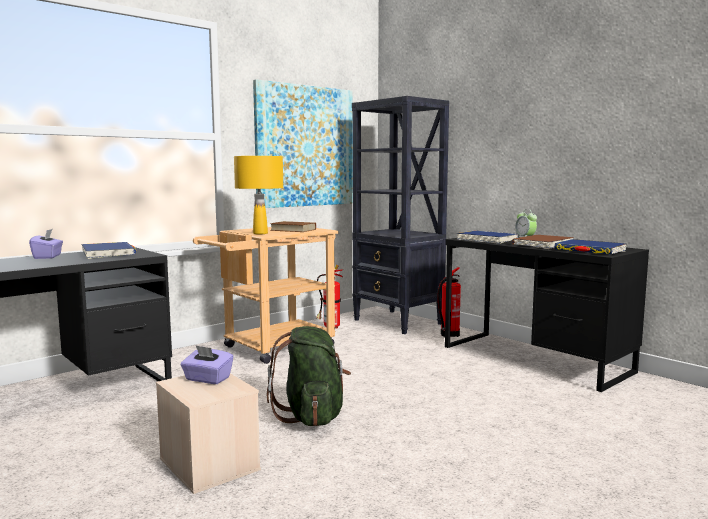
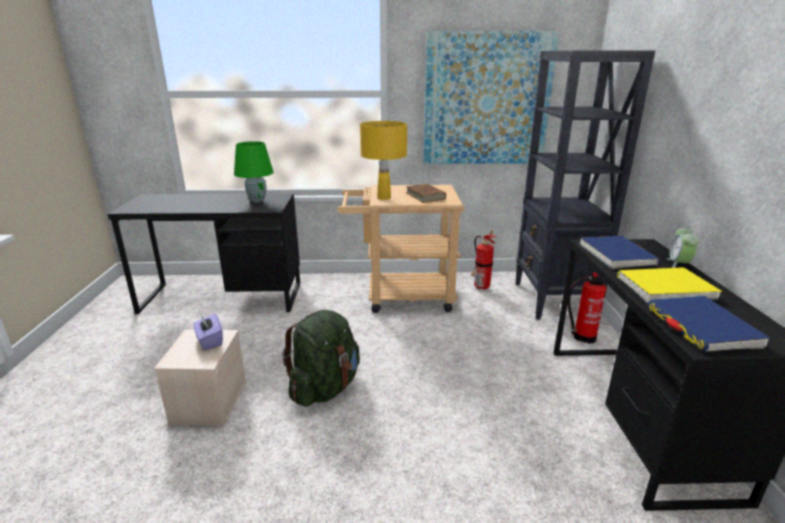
camera: 40 degrees right, 15 degrees up
(48, 257) = (220, 197): purple tissue box -> none
(108, 253) = (257, 200): blue book -> green table lamp
(542, 244) = (665, 288): brown book -> yellow book

